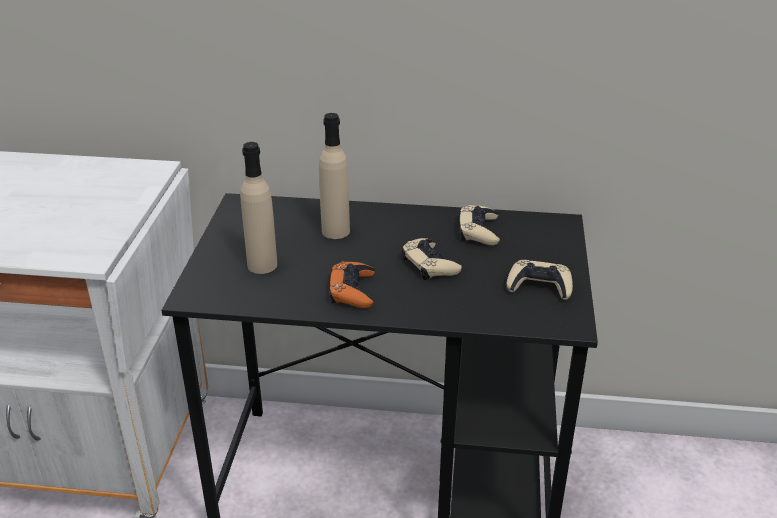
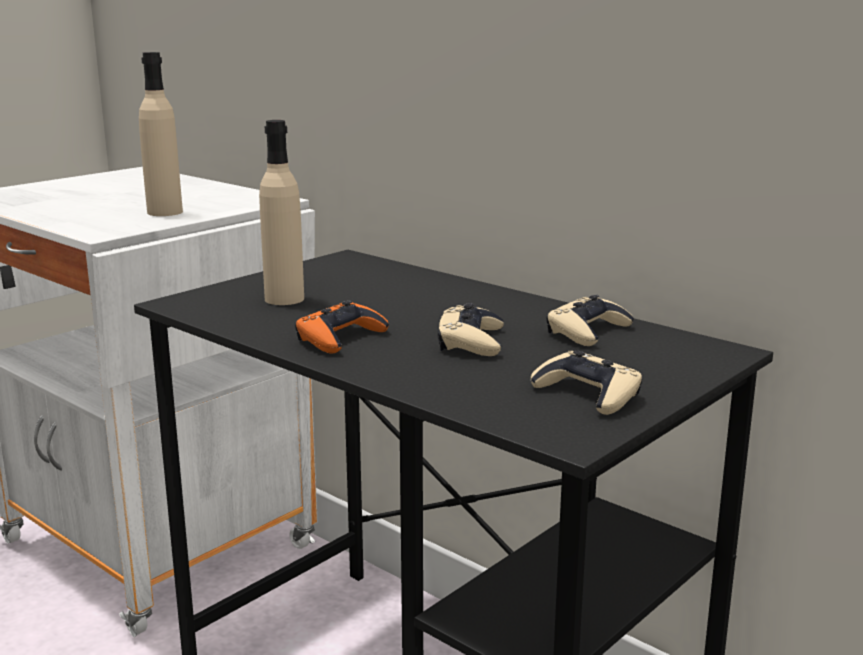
camera: 35 degrees right, 15 degrees down
(335, 231) = (408, 294): beige bottle -> beige bottle (165, 212)

